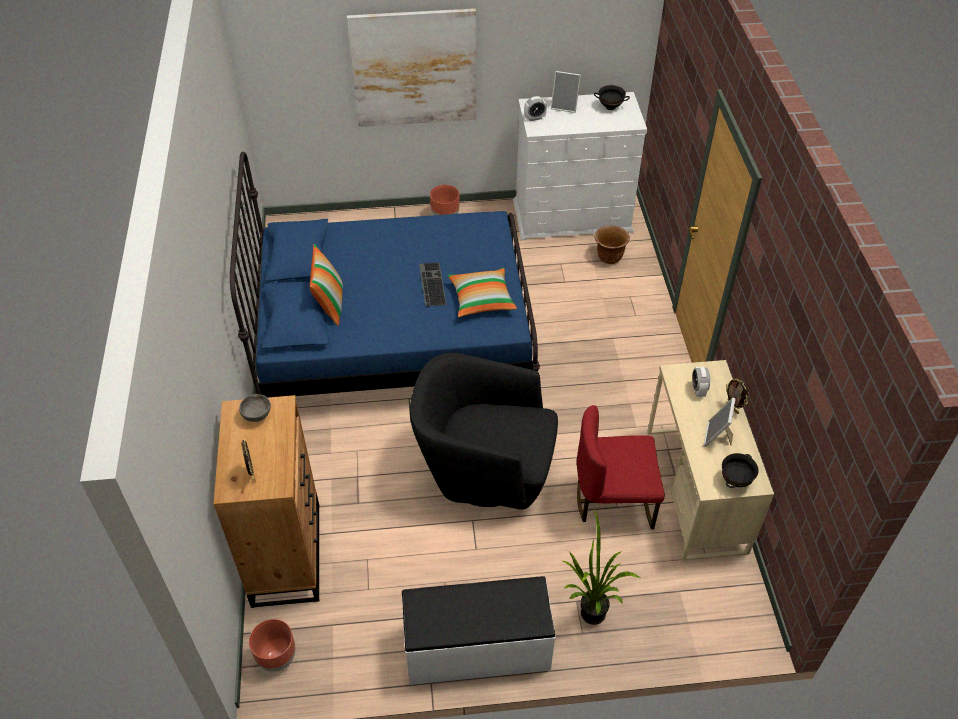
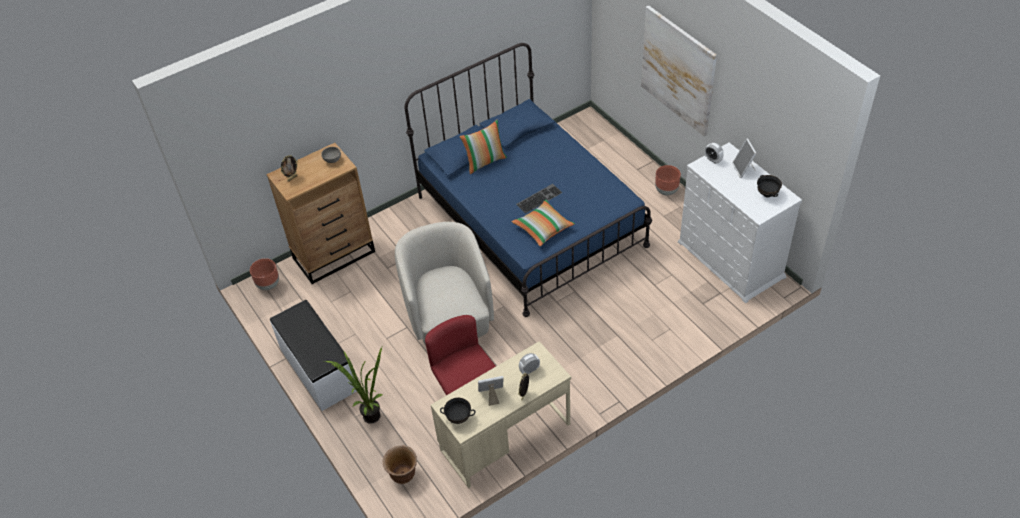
camera: 65 degrees right, 0 degrees up
(485, 470) = (449, 316): black armchair -> beige armchair
(609, 257) = (703, 300): brown planter -> brown planter (403, 474)

